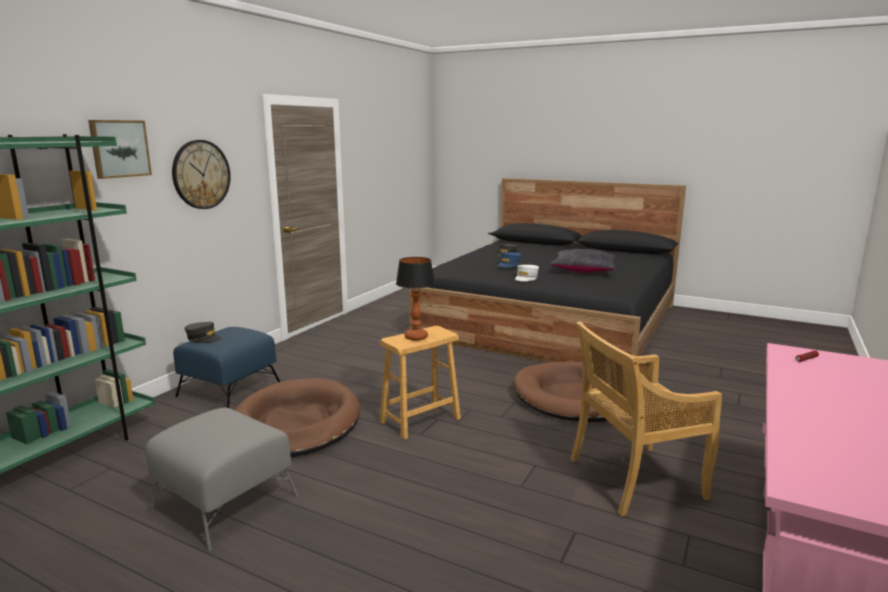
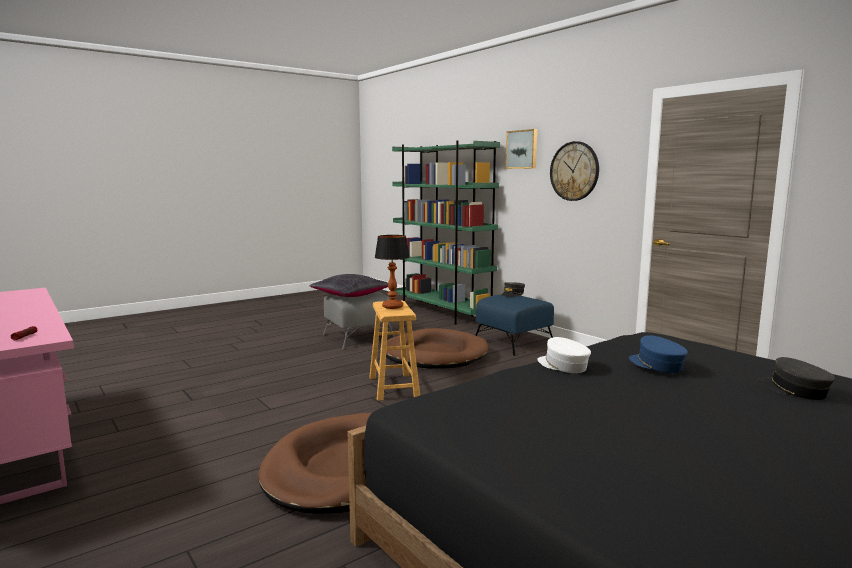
camera: 115 degrees right, 5 degrees down
(584, 270) = (614, 426): black pillow -> black pillow (350, 295)
(634, 479) = (191, 437): beige chair -> none

